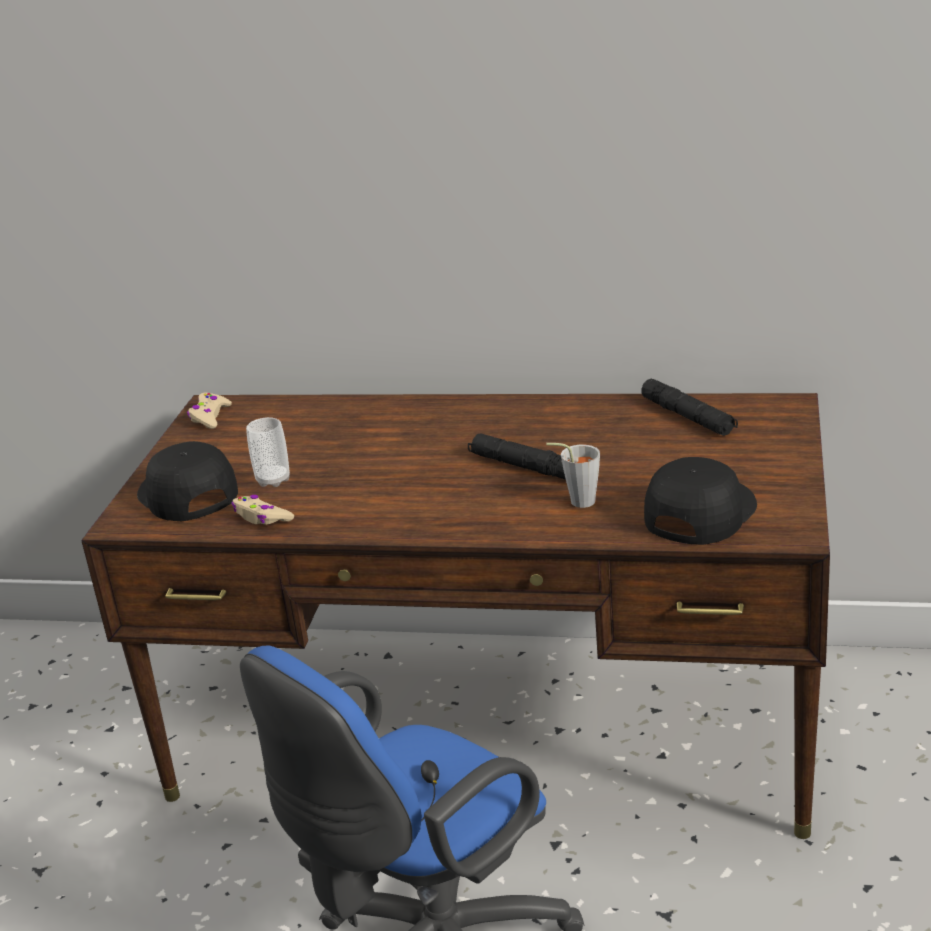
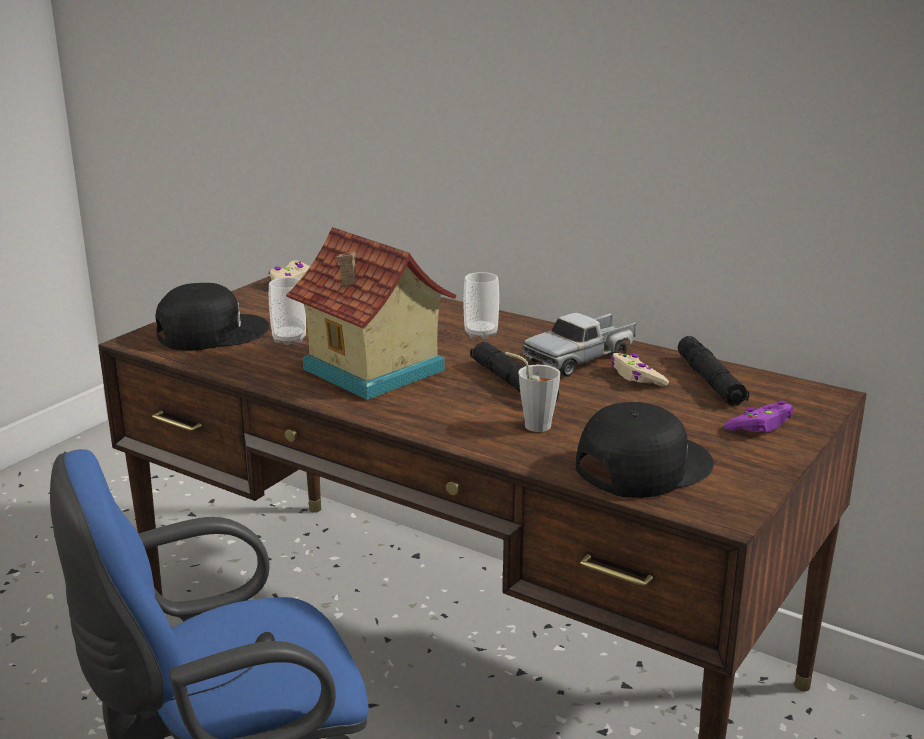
camera: 20 degrees right, 5 degrees down
(186, 494) = (211, 332): black cap -> black cap turned 75 degrees clockwise
(262, 517) = (249, 365): beige game controller -> beige game controller (637, 377)
(385, 490) = (371, 371): none -> toy house
(449, 424) = (481, 333): none -> cup
(561, 424) = (581, 358): none -> toy truck
(760, 448) = (760, 426): none -> purple game controller

